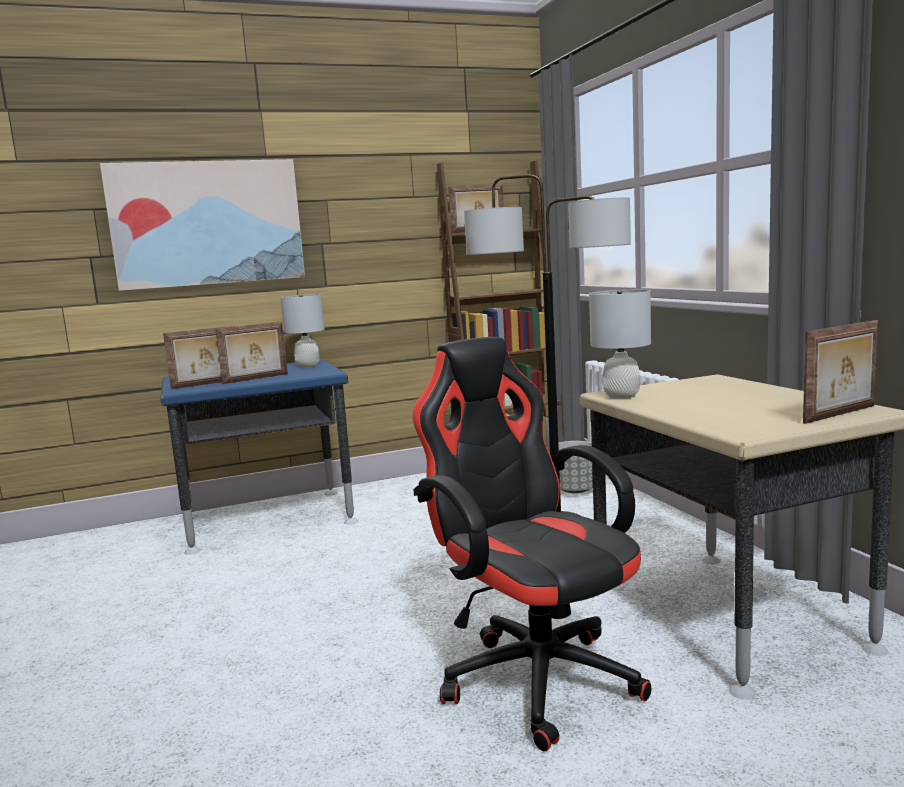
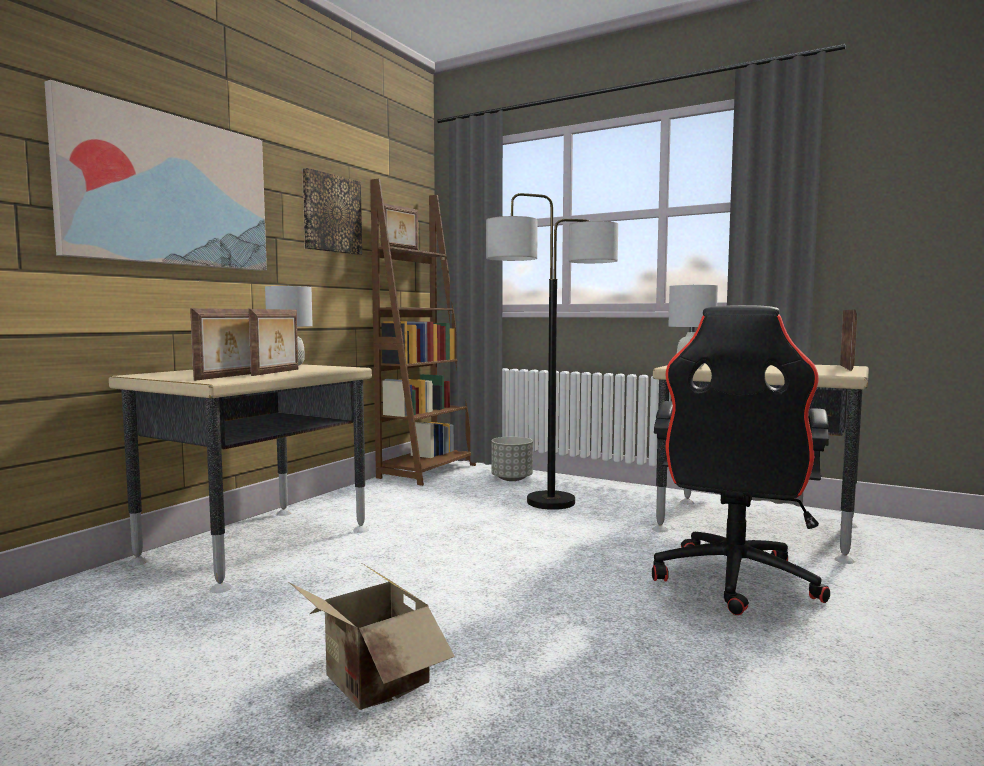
camera: 40 degrees left, 5 degrees down
(135, 654) = (371, 686): none -> cardboard box
(268, 519) = (256, 544): blue desk -> beige desk
(386, 209) = (331, 214): none -> picture
(533, 674) = (732, 586): black office chair -> black office chair turned 90 degrees counterclockwise

